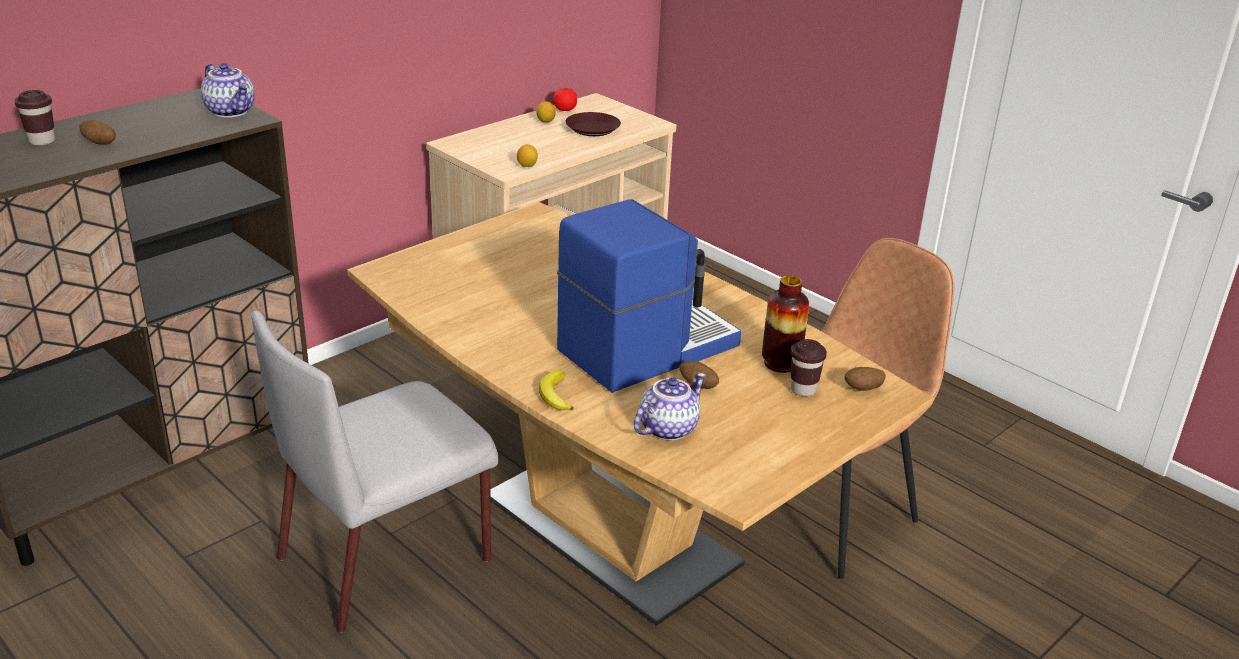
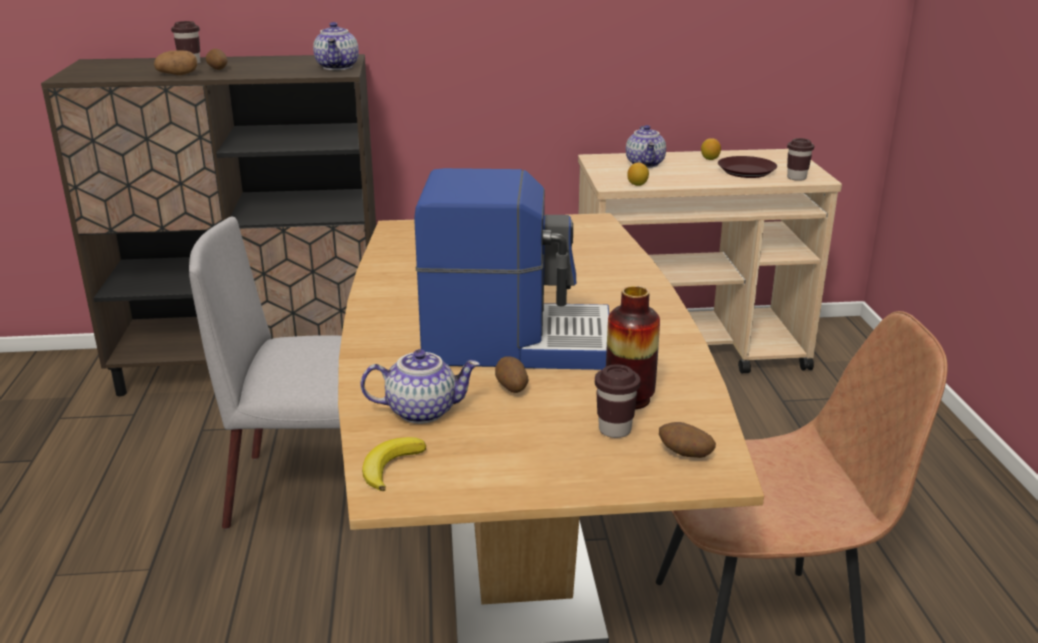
camera: 40 degrees right, 5 degrees down
(70, 162) = (178, 74): none -> potato
(502, 140) = (646, 164): none -> teapot
(555, 395) = (374, 350): banana -> banana (390, 467)
(565, 109) = (743, 154): tomato -> none
(638, 126) = (796, 178): none -> brown cup

